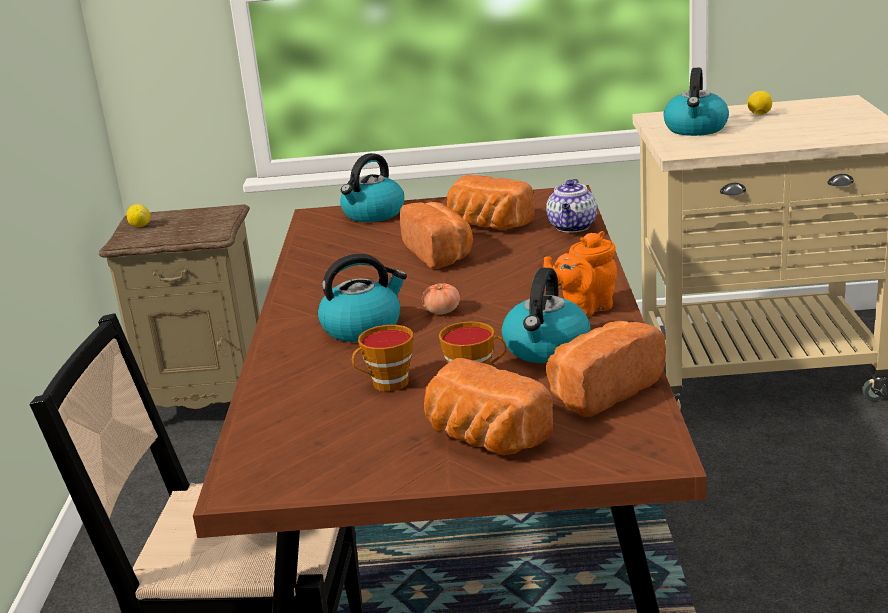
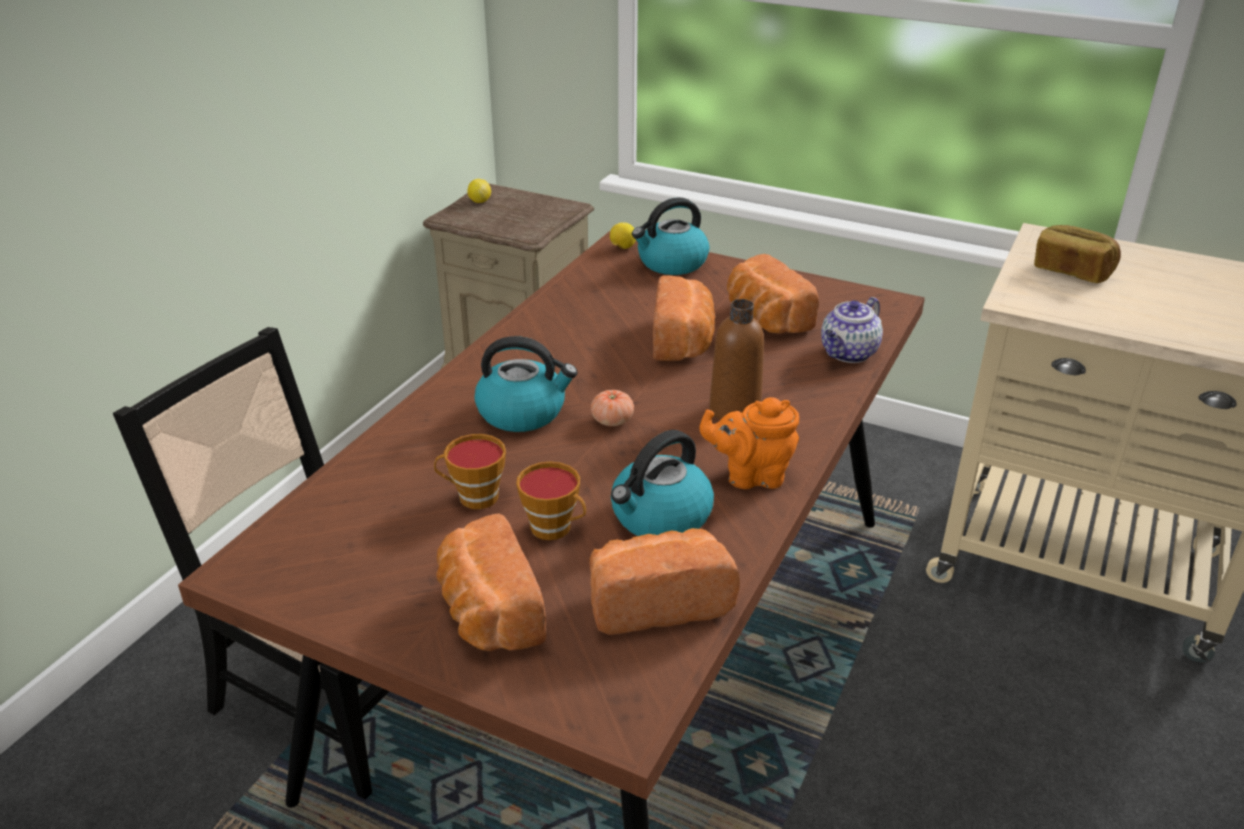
camera: 25 degrees right, 10 degrees up
(528, 279) = (734, 410): none -> brown bottle
(696, 129) = (1071, 271): kettle -> bread
(759, 114) = (1173, 272): lemon -> lemon (622, 248)

